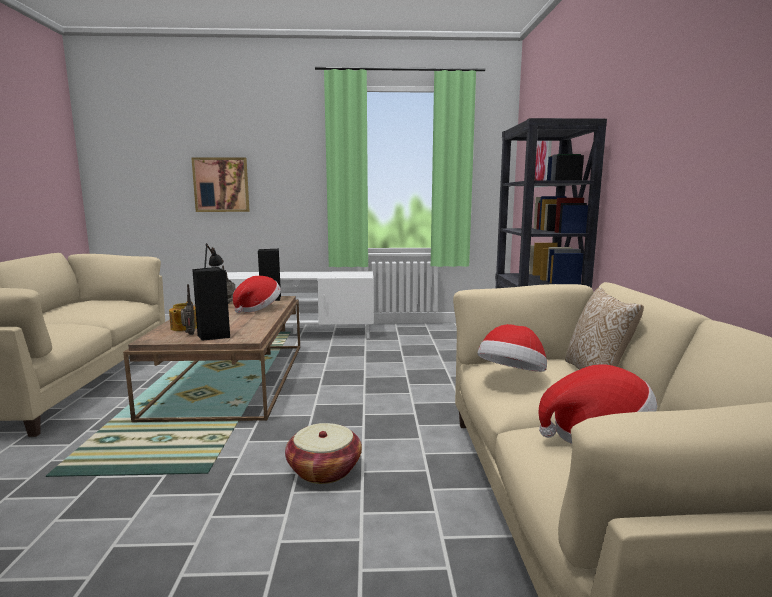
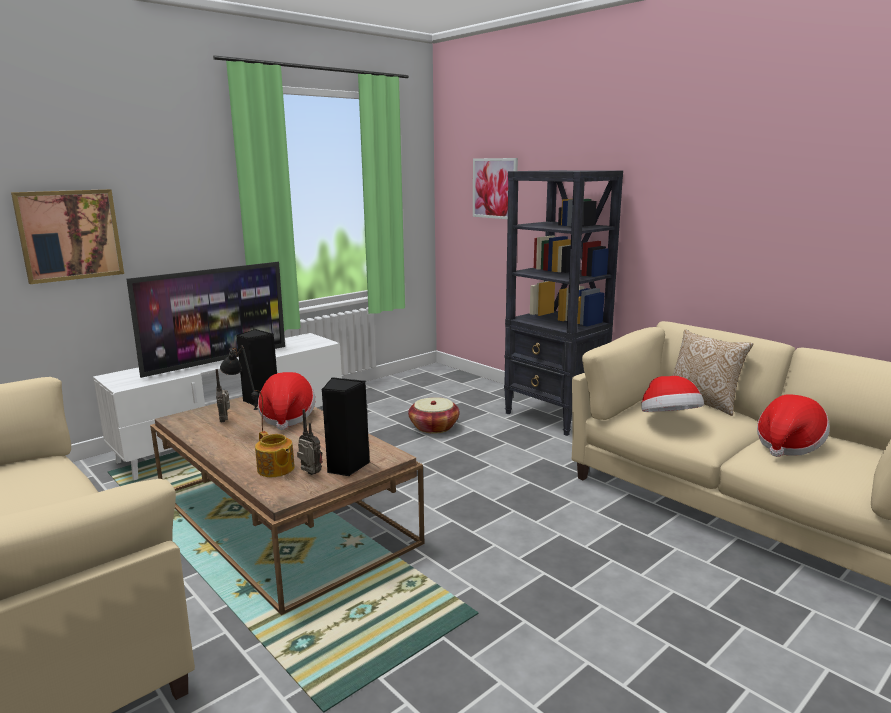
camera: 40 degrees left, 5 degrees up
(284, 275) = (217, 361): none -> television
(324, 470) = (559, 560): basket -> basket (434, 427)

